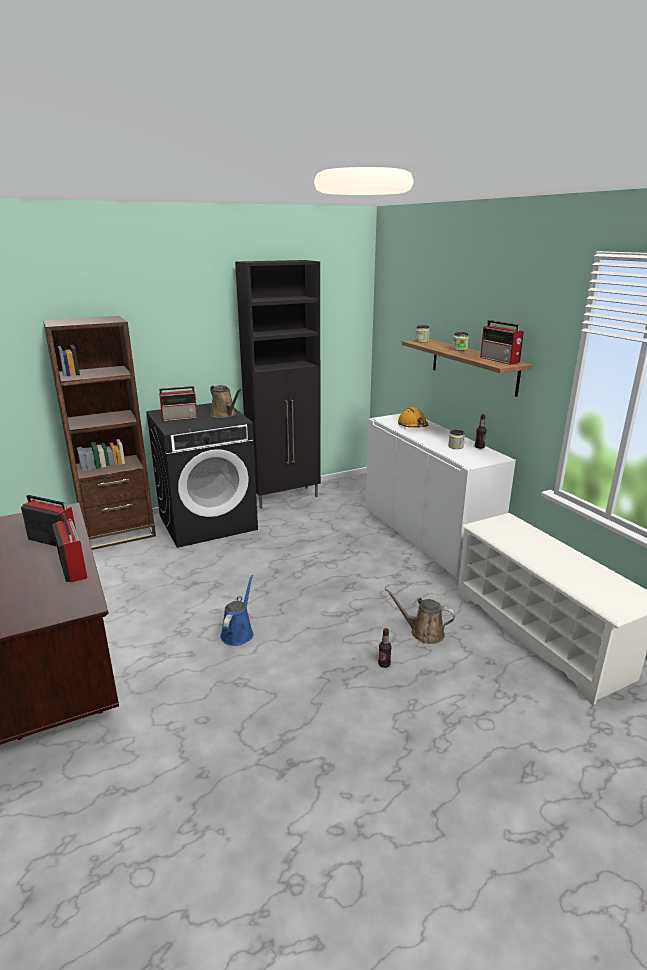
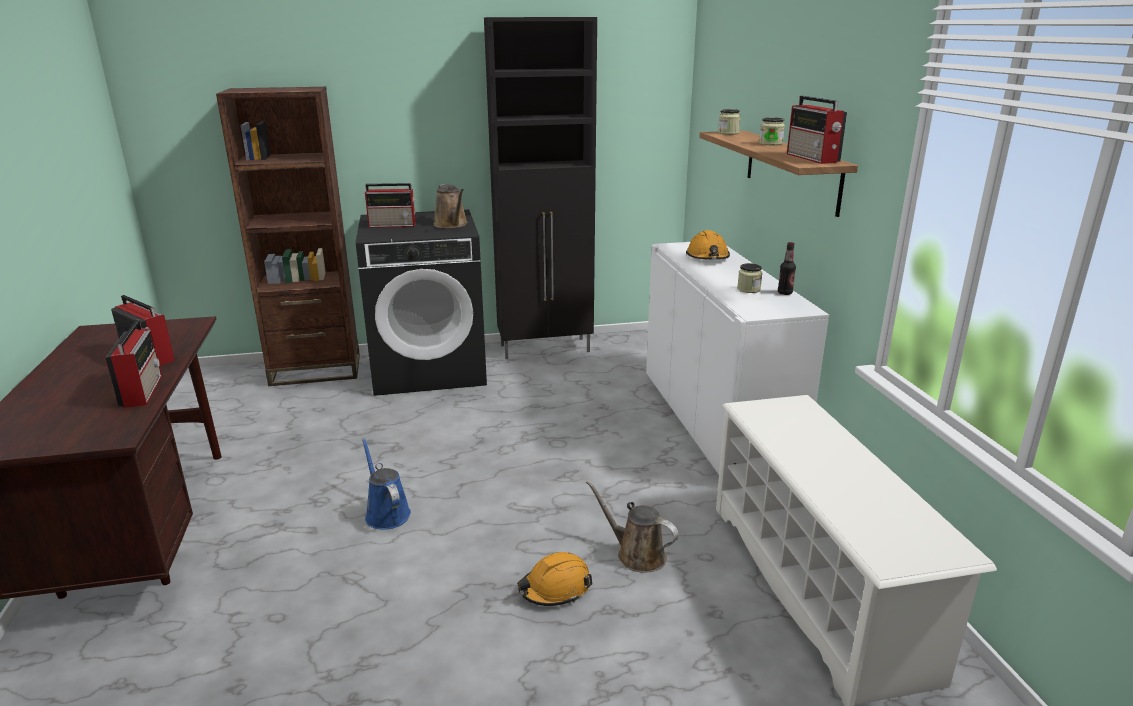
camera: 15 degrees right, 0 degrees up
(238, 633) = (386, 513): blue watering can -> blue watering can turned 60 degrees counterclockwise
(384, 664) = (555, 588): bottle -> orange hard hat

